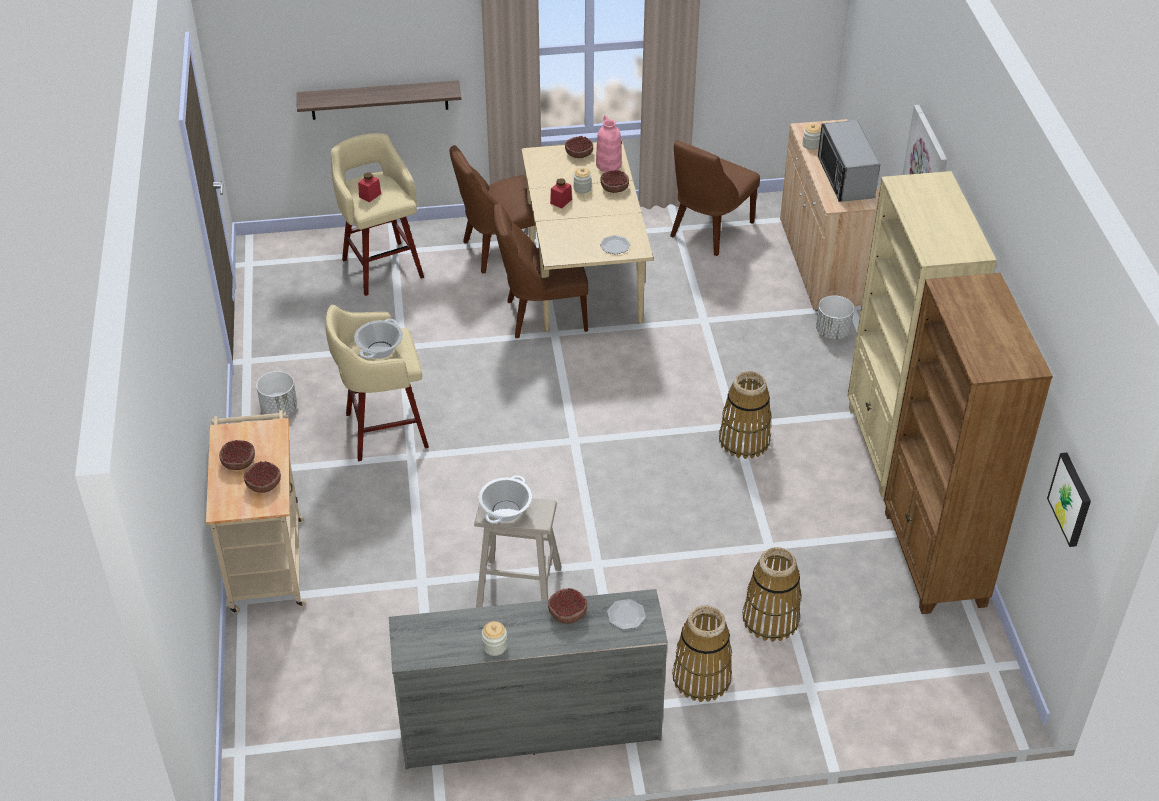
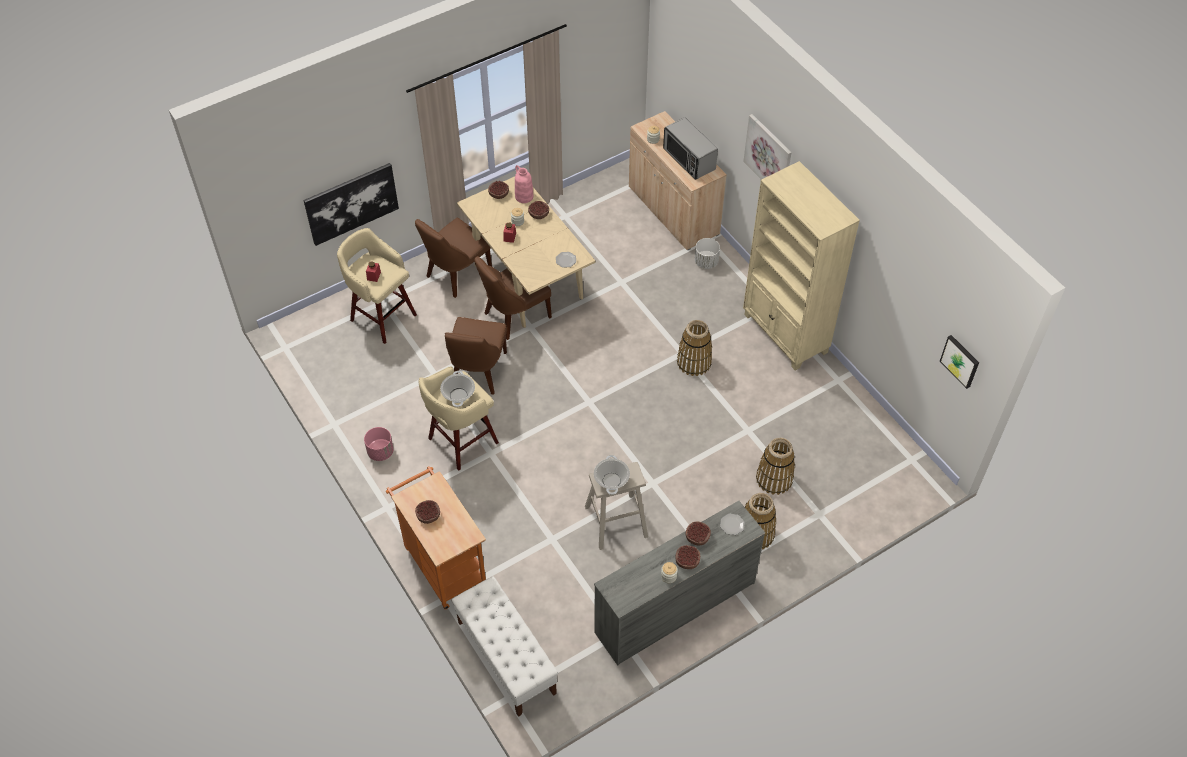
camera: 25 degrees left, 10 degrees up
(264, 484) = (455, 524): bowl -> bowl (687, 560)
(267, 559) = (443, 563): beige cart -> orange cart
(269, 700) = (506, 657): none -> white bench
(279, 408) = (380, 452): white planter -> pink planter
(379, 100) = (351, 203): shelf -> picture
(709, 231) = (587, 211): brown chair -> brown chair (477, 372)
(933, 559) = (845, 402): brown bookcase -> none

